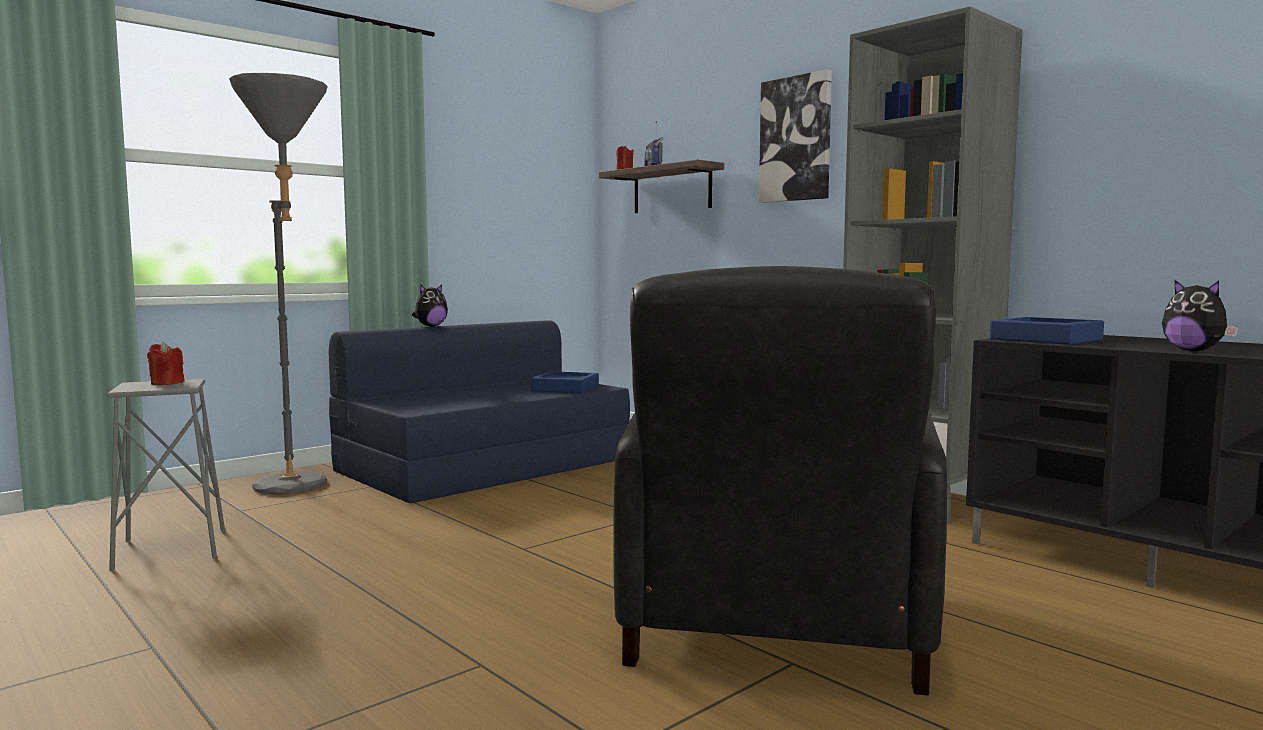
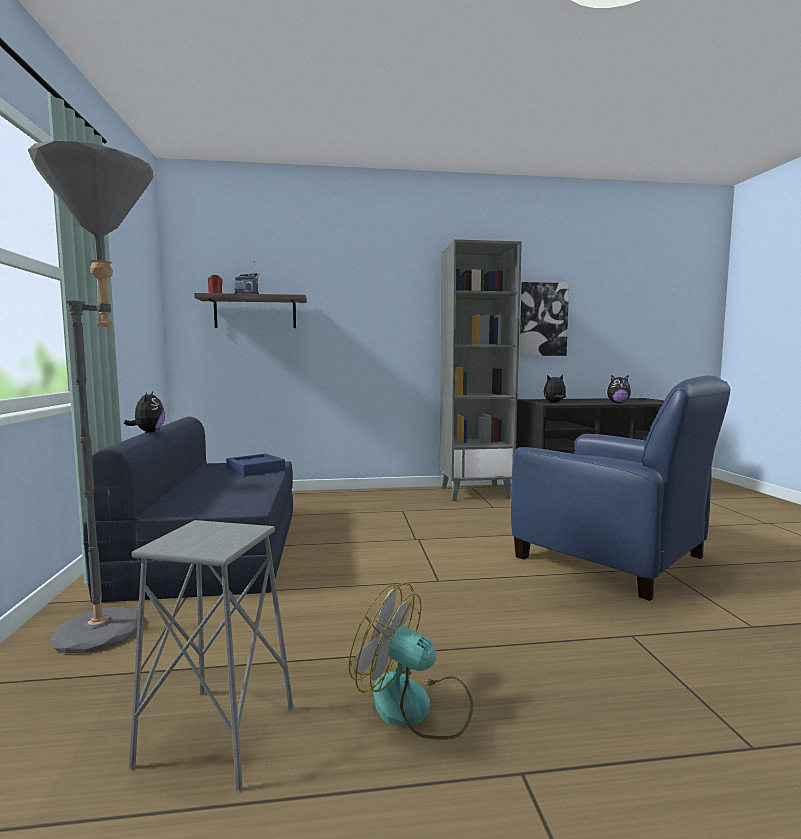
camera: 55 degrees left, 0 degrees up
(167, 383) = (202, 533): red candle -> none
(238, 593) = (415, 707): none -> fan
(774, 623) = (612, 558): black armchair -> blue armchair
(796, 139) = (366, 289): picture -> picture (543, 319)
(1046, 339) = (554, 402): blue tray -> plush toy

